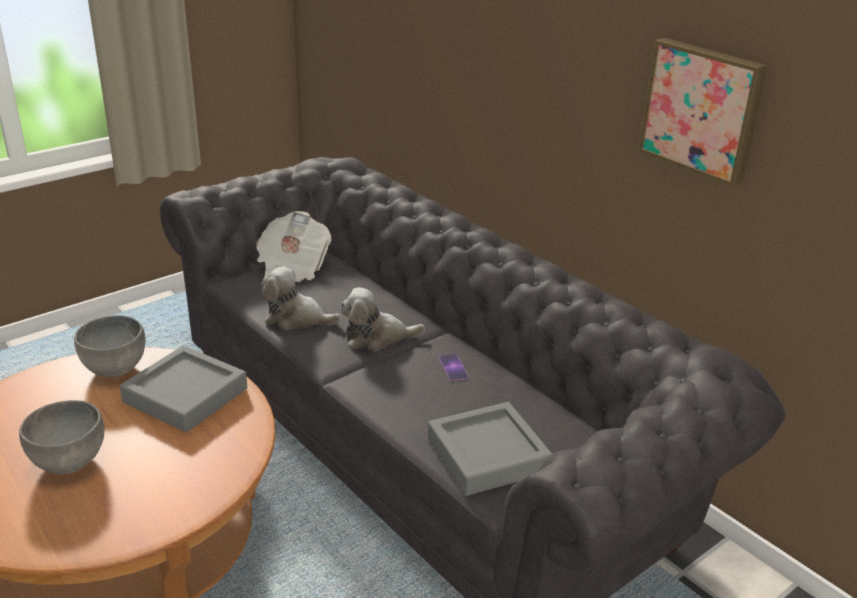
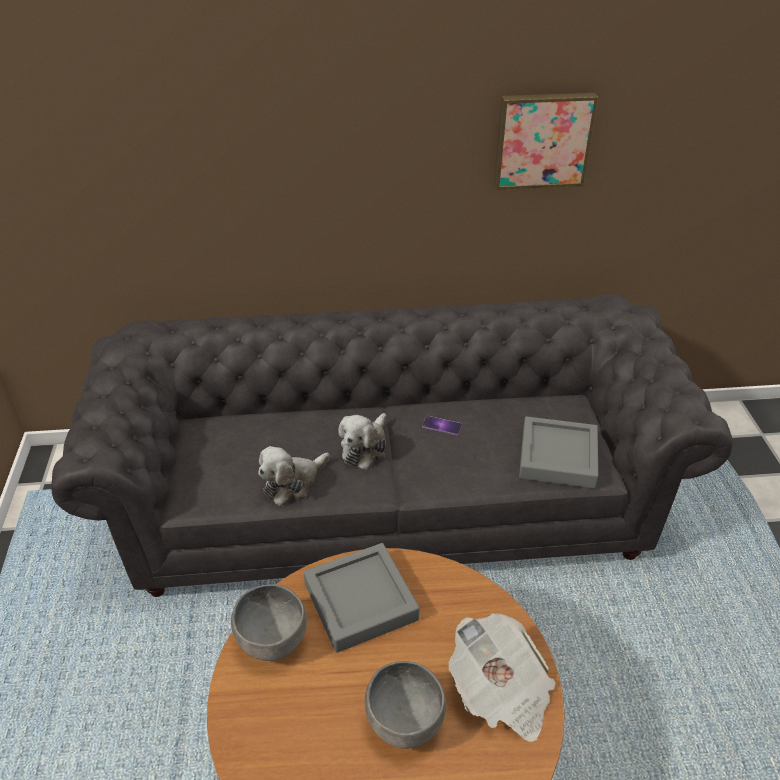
camera: 55 degrees left, 10 degrees up
(292, 268) = (202, 452): newspaper -> newspaper (501, 692)

